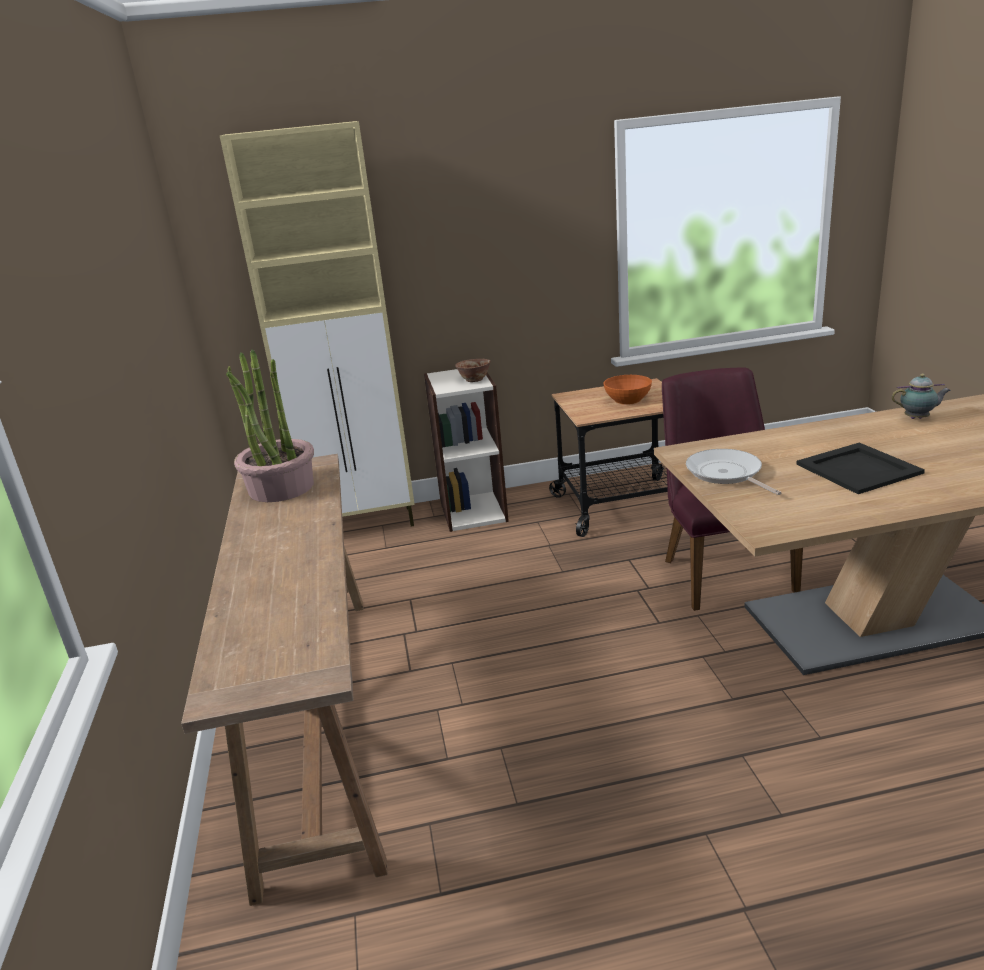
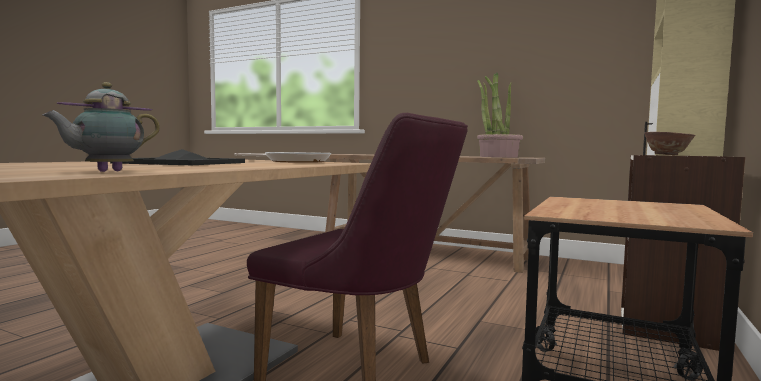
camera: 125 degrees right, 20 degrees down
(627, 399) = (617, 209): orange bowl -> none

